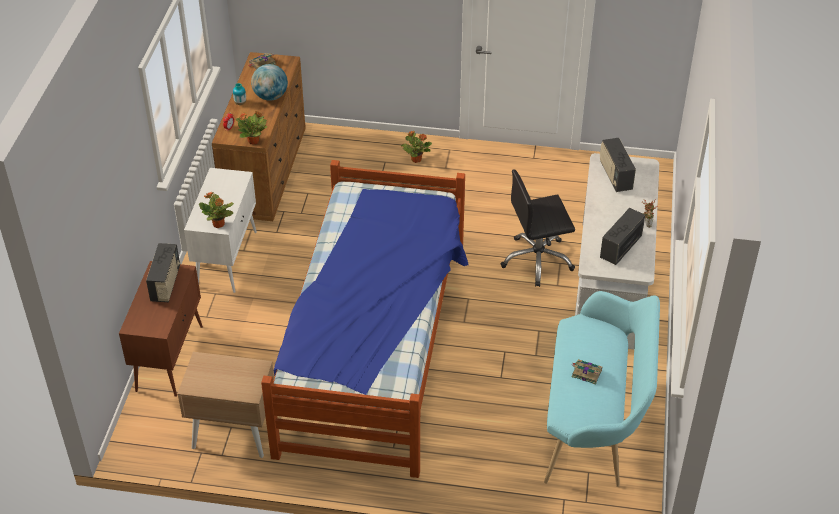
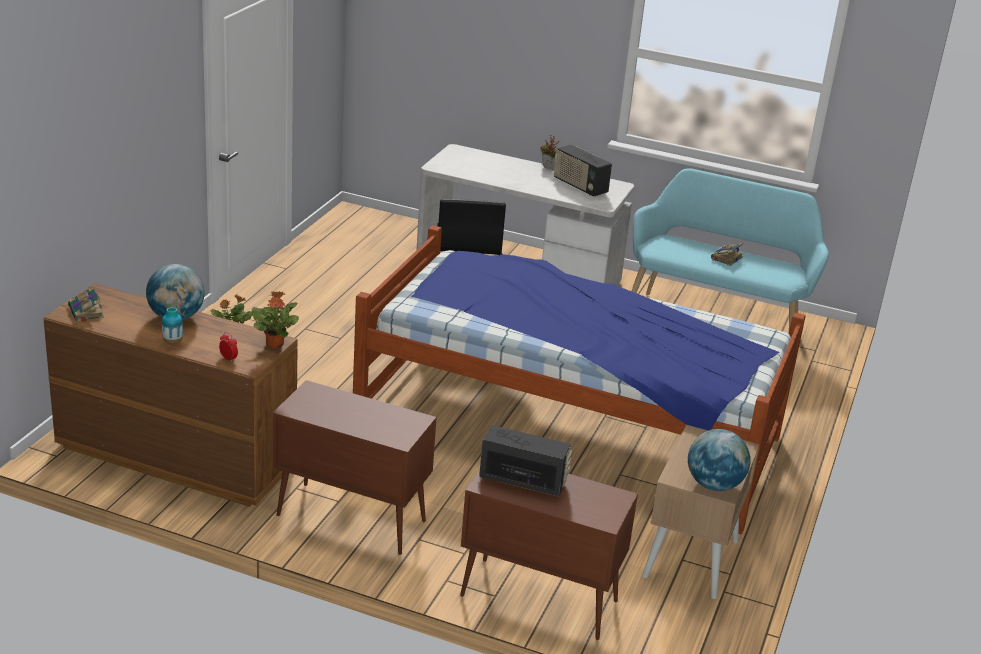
camera: 80 degrees left, 15 degrees down
(197, 381) = (714, 485): none -> globe
(219, 224) = (411, 421): potted plant -> none
(227, 259) = (349, 518): white cabinet -> brown cabinet
(615, 176) = (466, 166): radio -> none

